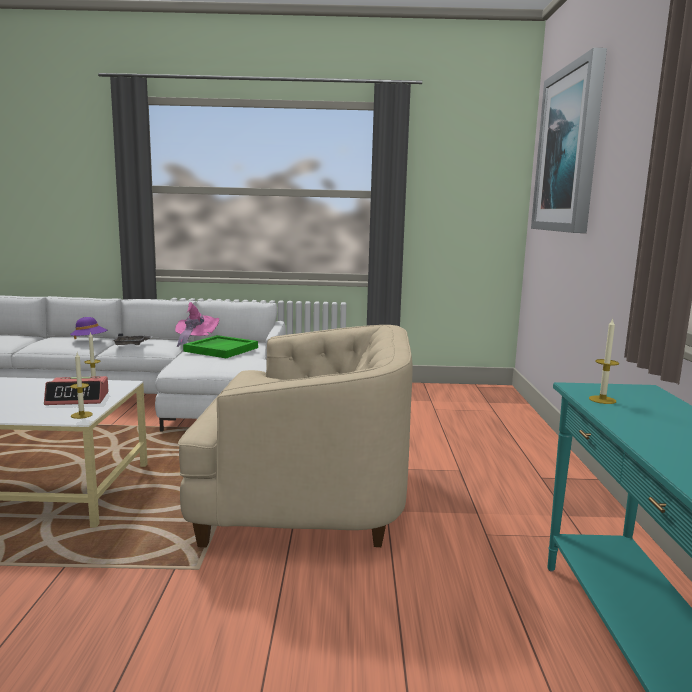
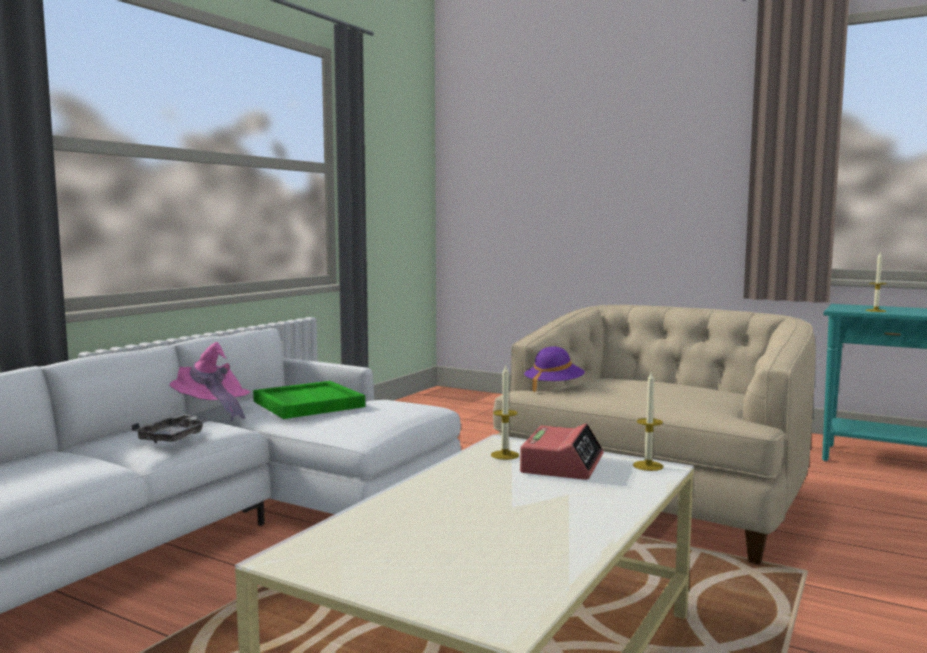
camera: 60 degrees left, 5 degrees down
(89, 340) = (70, 458): purple hat -> purple hat (553, 387)
(569, 150) = (542, 132): picture -> none

